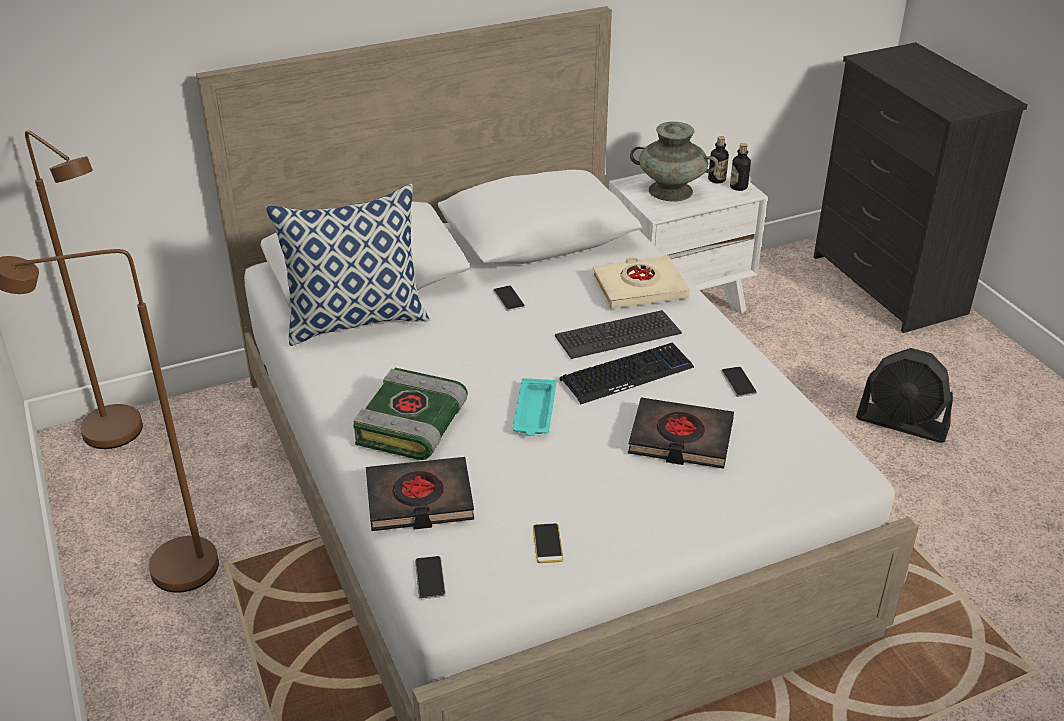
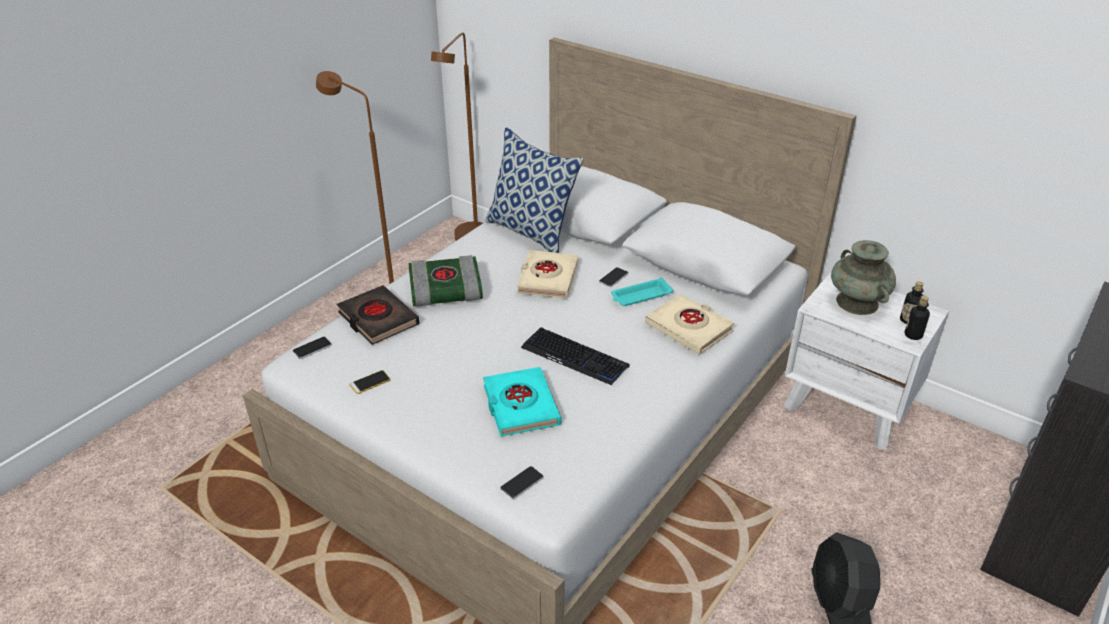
camera: 60 degrees right, 0 degrees up
(465, 342) = (547, 278): none -> beige book
(534, 412) = (497, 332): turquoise tray -> turquoise tray (640, 296)
(617, 335) = (619, 337): keyboard -> none
(680, 439) = (520, 406): black book -> turquoise book
(738, 382) = (615, 414): phone -> phone (522, 483)

